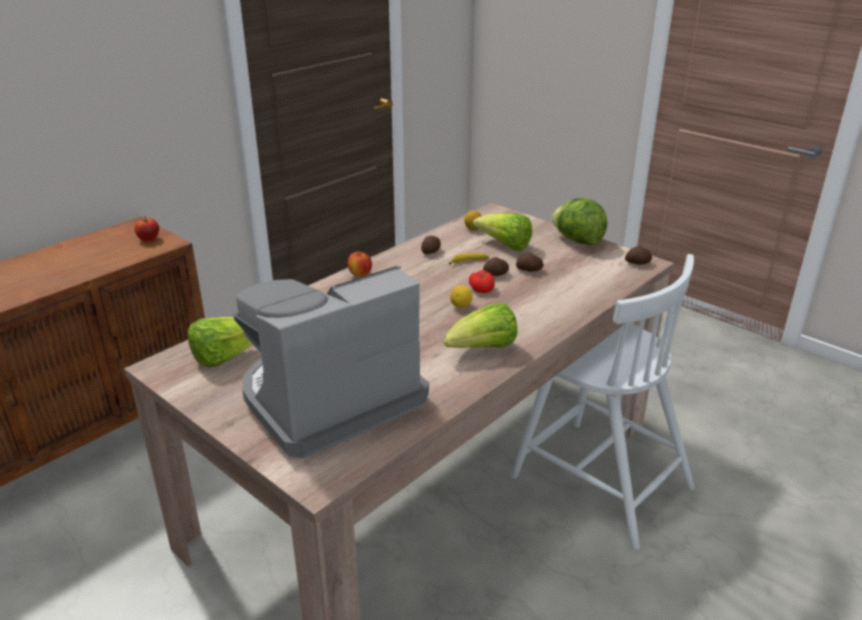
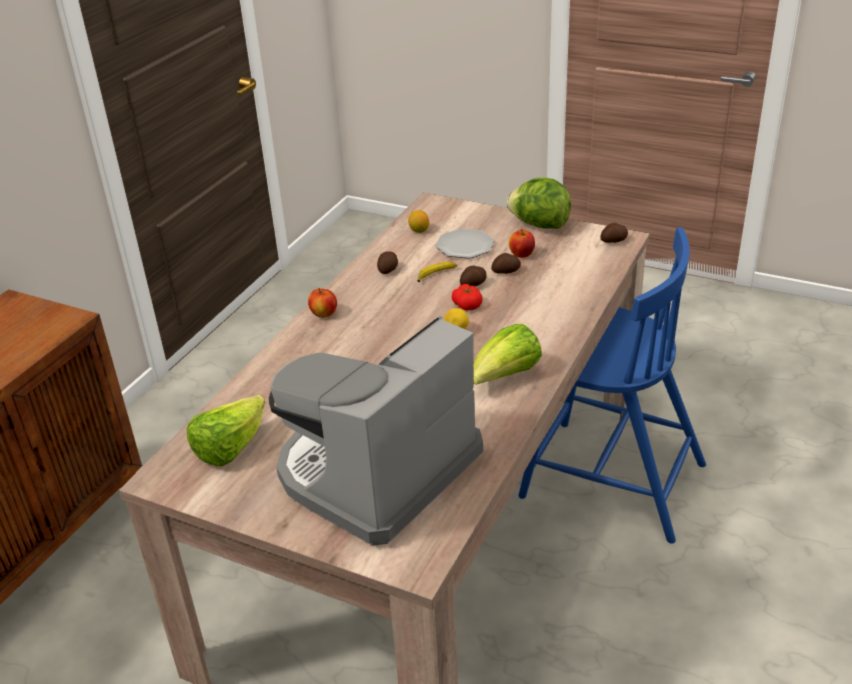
camera: 15 degrees left, 5 degrees up
(148, 239) = (41, 319): apple -> apple (521, 255)
(505, 246) = (465, 246): lettuce -> plate
(598, 480) = (609, 479): white chair -> blue chair

